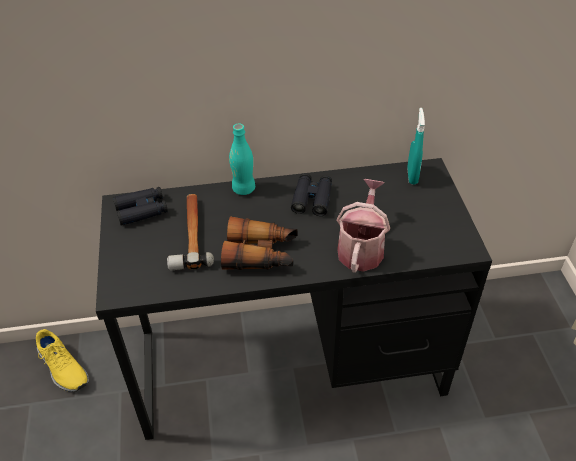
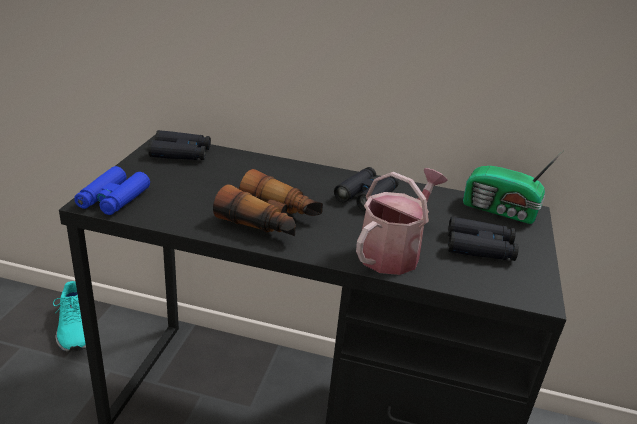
camera: 20 degrees right, 15 degrees down
(62, 368) = (74, 328): yellow shoe -> turquoise shoe
(129, 282) = (113, 199): none -> blue binoculars
(191, 234) = (212, 183): hammer -> none
(243, 189) = (297, 167): turquoise bottle -> none
(412, 176) = (501, 211): turquoise spray bottle -> radio
(414, 219) = (480, 247): none -> black binoculars

